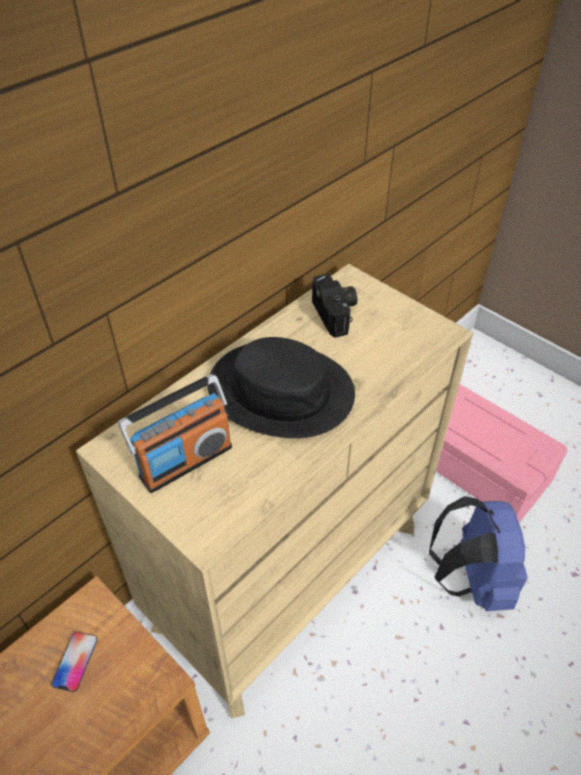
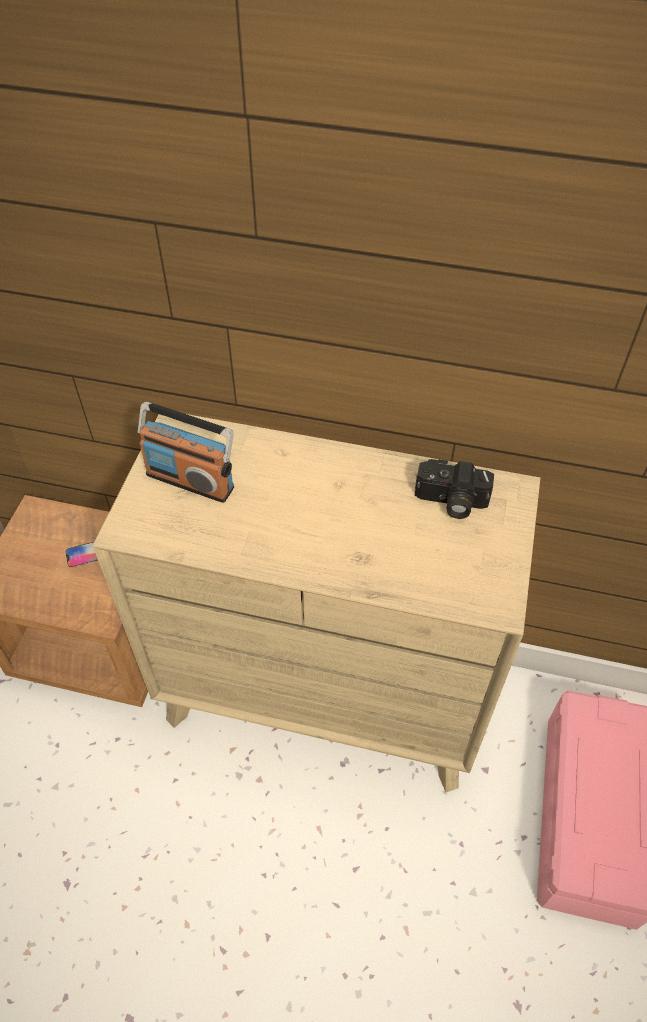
camera: 60 degrees right, 5 degrees up
(281, 390) = (313, 505): black hat -> none
(337, 314) = (450, 502): camera -> camera turned 60 degrees clockwise
(471, 579) = (430, 879): blue backpack -> none

